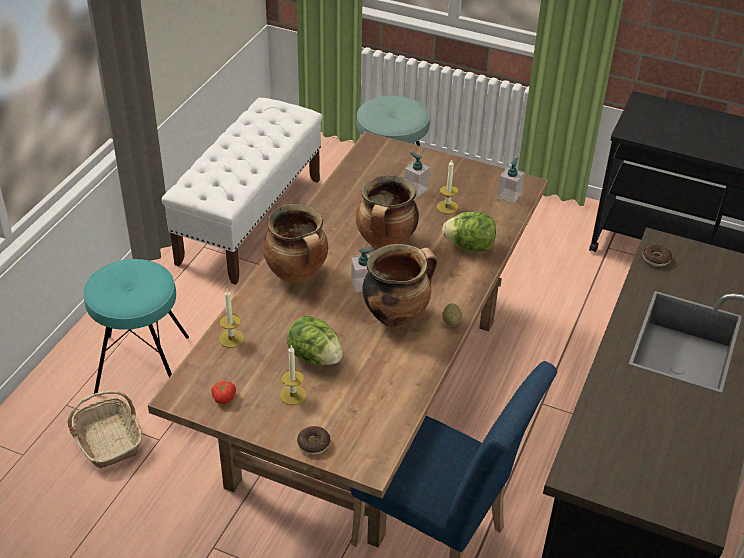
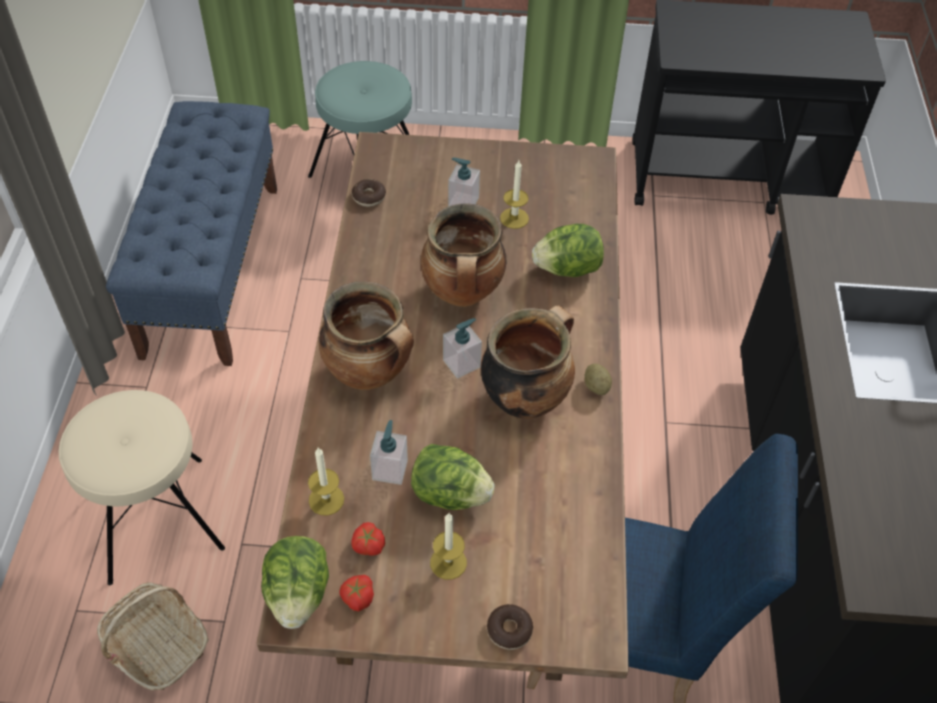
camera: 20 degrees left, 10 degrees up
(142, 365) = (157, 519): turquoise stool -> beige stool
(187, 385) = (298, 594): none -> lettuce
(245, 371) = (368, 545): none -> tomato
(250, 220) = (212, 268): white bench -> blue bench
(509, 195) = (581, 182): soap dispenser -> soap dispenser (390, 469)
(656, 259) = (814, 236): donut -> donut (369, 197)

